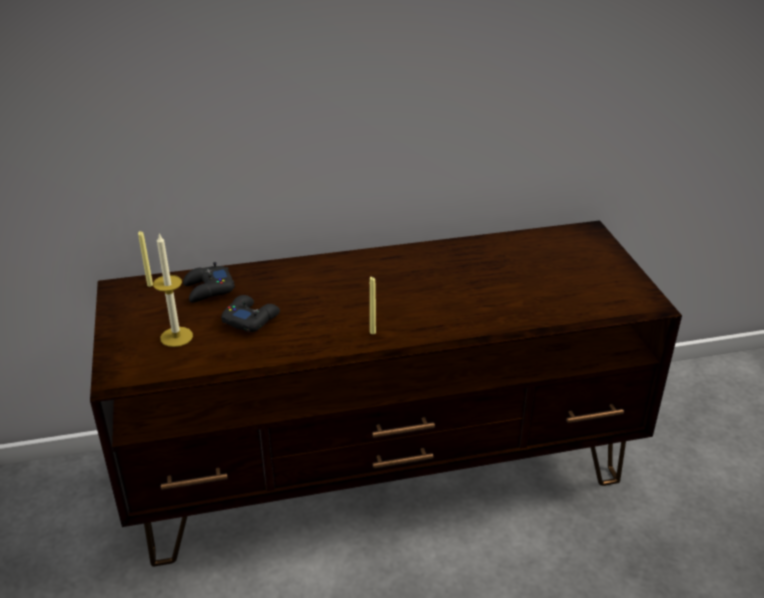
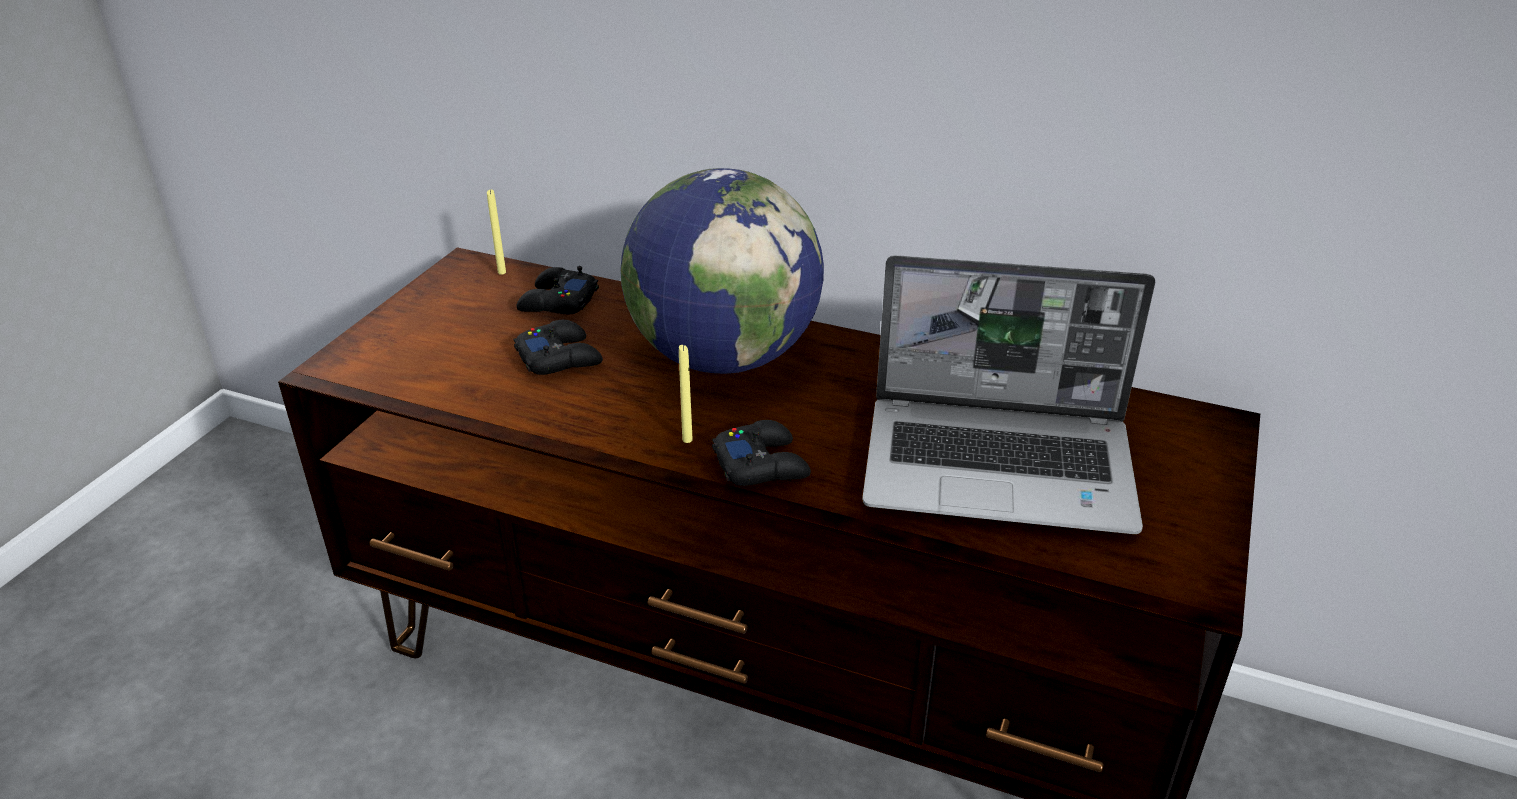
camera: 35 degrees right, 0 degrees up
(176, 337) = (452, 345): candle -> none
(340, 284) = (723, 357): none -> globe
(422, 328) = (761, 464): none -> black game controller
(526, 285) = (1001, 467): none -> laptop

